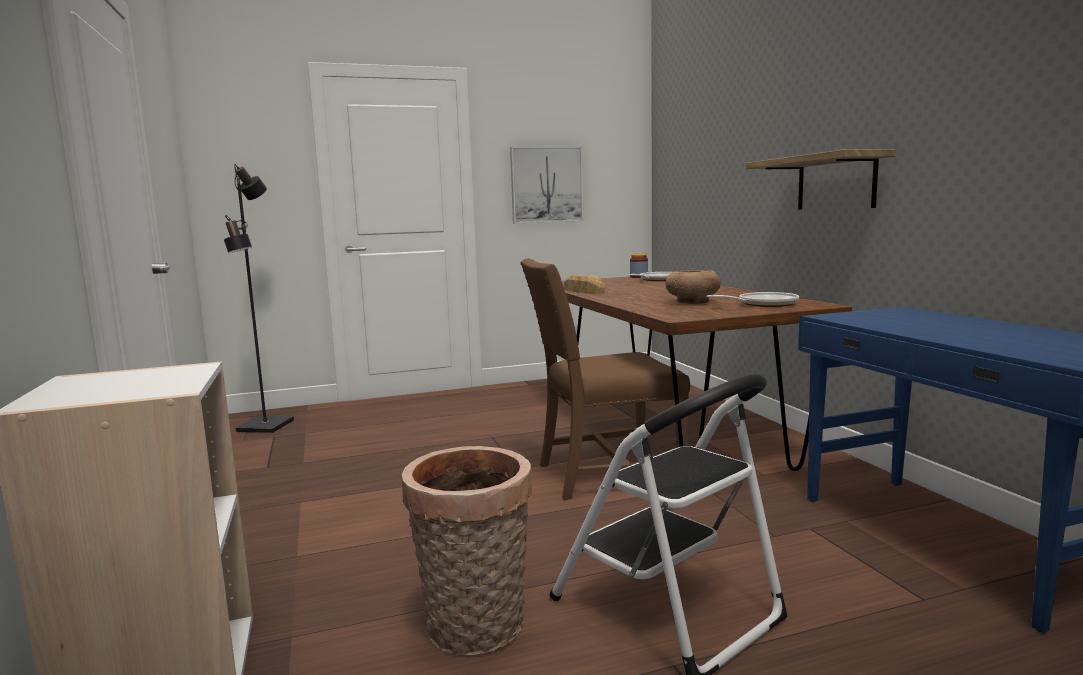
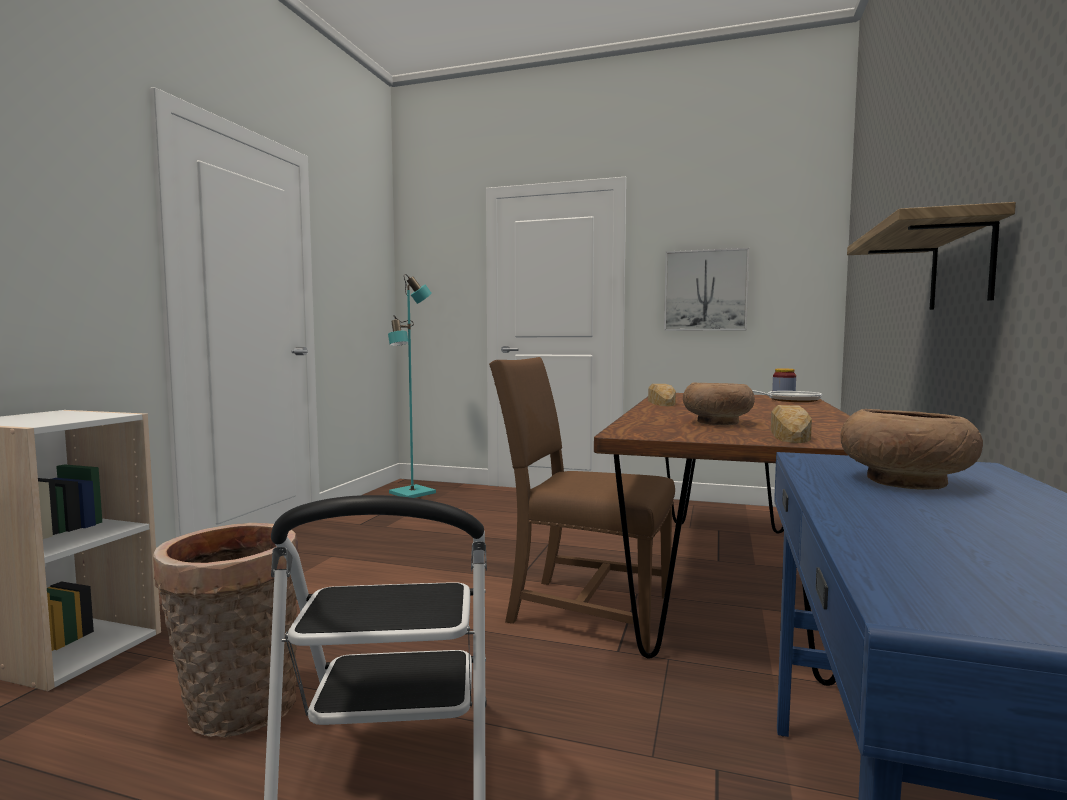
camera: 35 degrees right, 5 degrees down
(265, 426) = (412, 493): black floor lamp -> turquoise floor lamp
(763, 304) = (789, 434): frying pan -> bread
(910, 321) = (904, 481): none -> brown bowl

